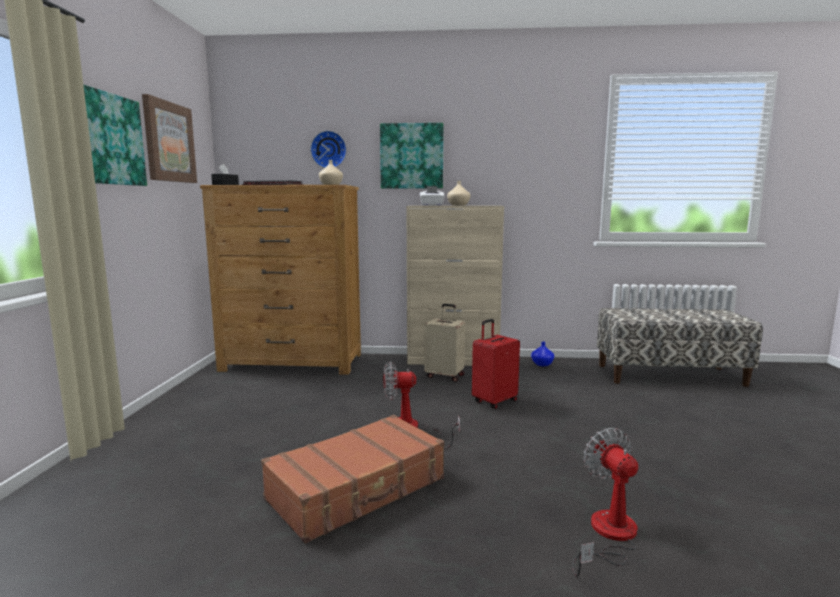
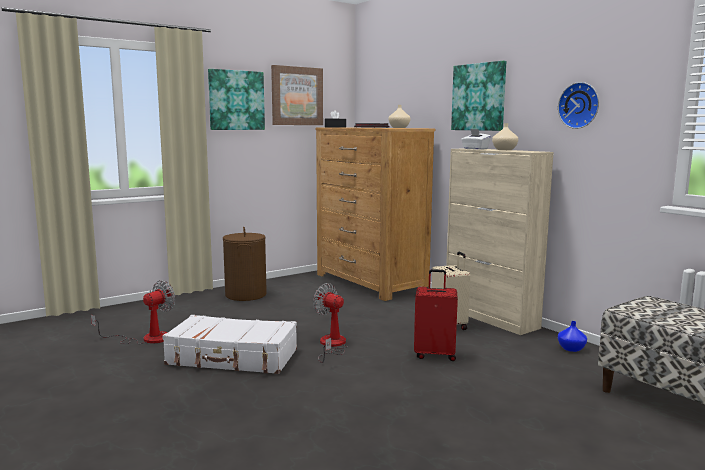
camera: 50 degrees right, 0 degrees up
(185, 420) = (246, 295): none -> brown laundry basket
(329, 150) = (420, 93): wall clock -> wall clock (580, 105)
(358, 489) = (232, 357): brown suitcase -> white suitcase
(608, 535) = (278, 445): fan -> fan (146, 338)

